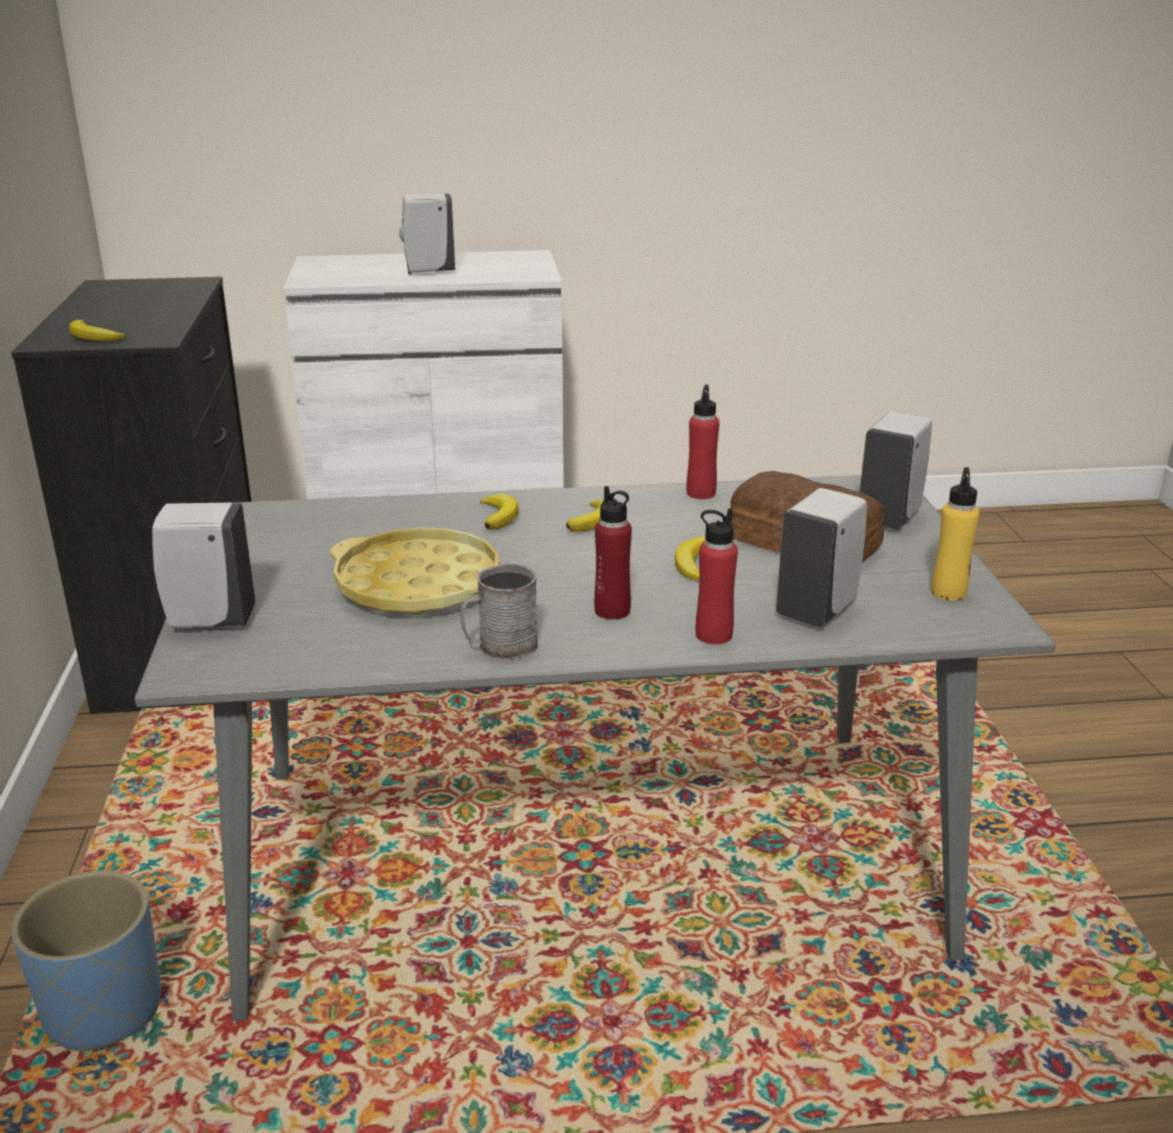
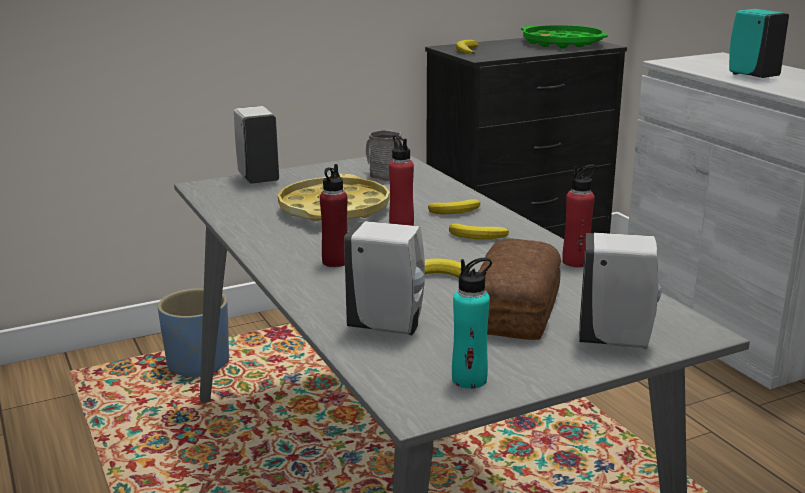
camera: 70 degrees right, 5 degrees down
(146, 293) = (562, 43): none -> green tray
(427, 272) = (751, 76): white soap dispenser -> turquoise soap dispenser
(500, 647) = (264, 241): grey mug -> grey mug (382, 175)
(713, 635) = (320, 296): red bottle -> red bottle (401, 225)
(948, 592) = (469, 379): yellow bottle -> turquoise bottle

